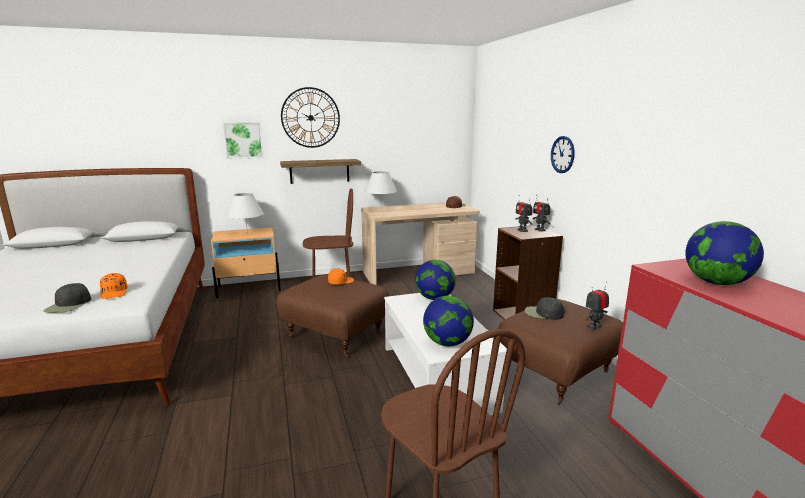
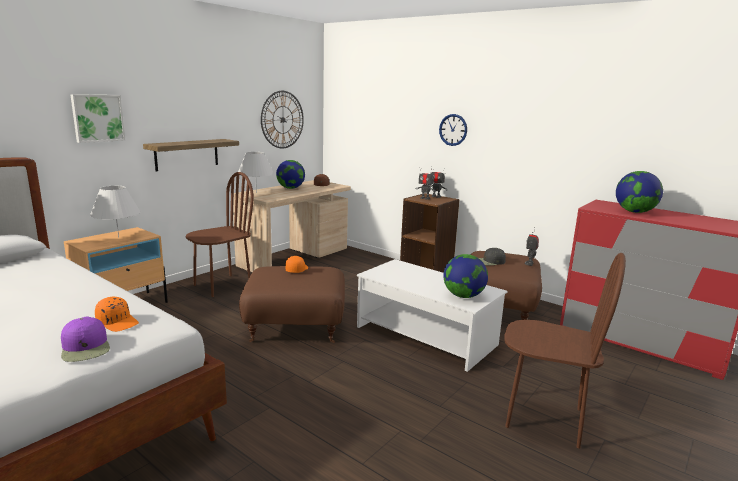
camera: 35 degrees left, 0 degrees up
(69, 305) = (86, 347): black cap -> purple cap
(310, 117) = (175, 91): wall clock -> wall clock (282, 119)
(435, 298) = (399, 267): globe -> globe (290, 188)

